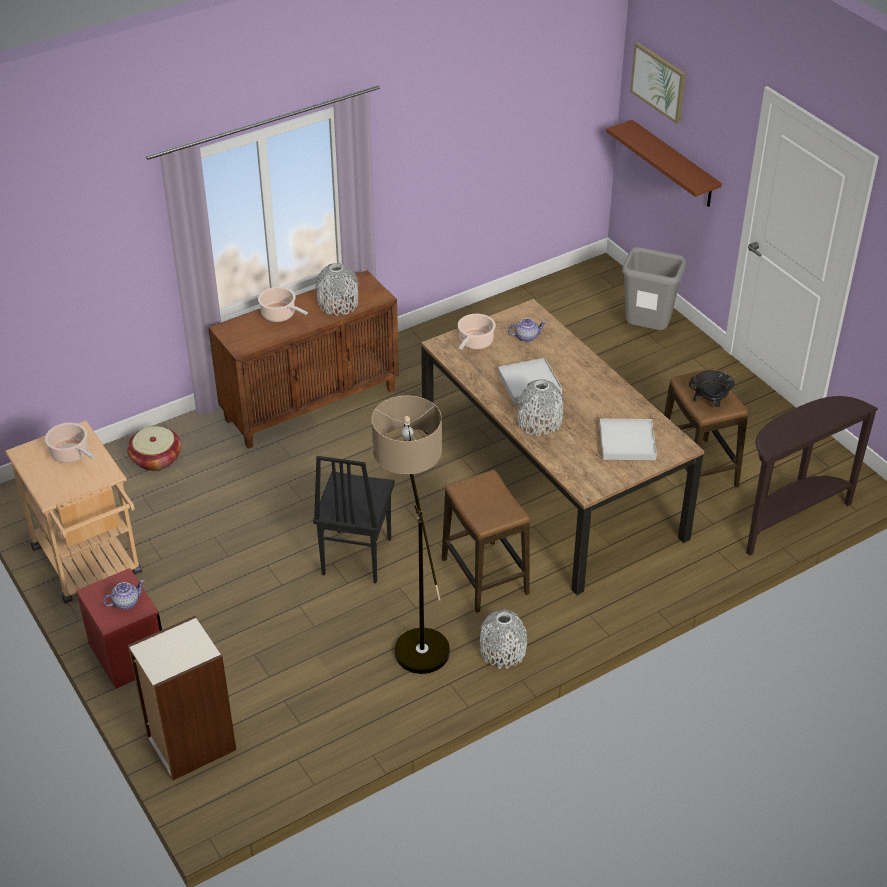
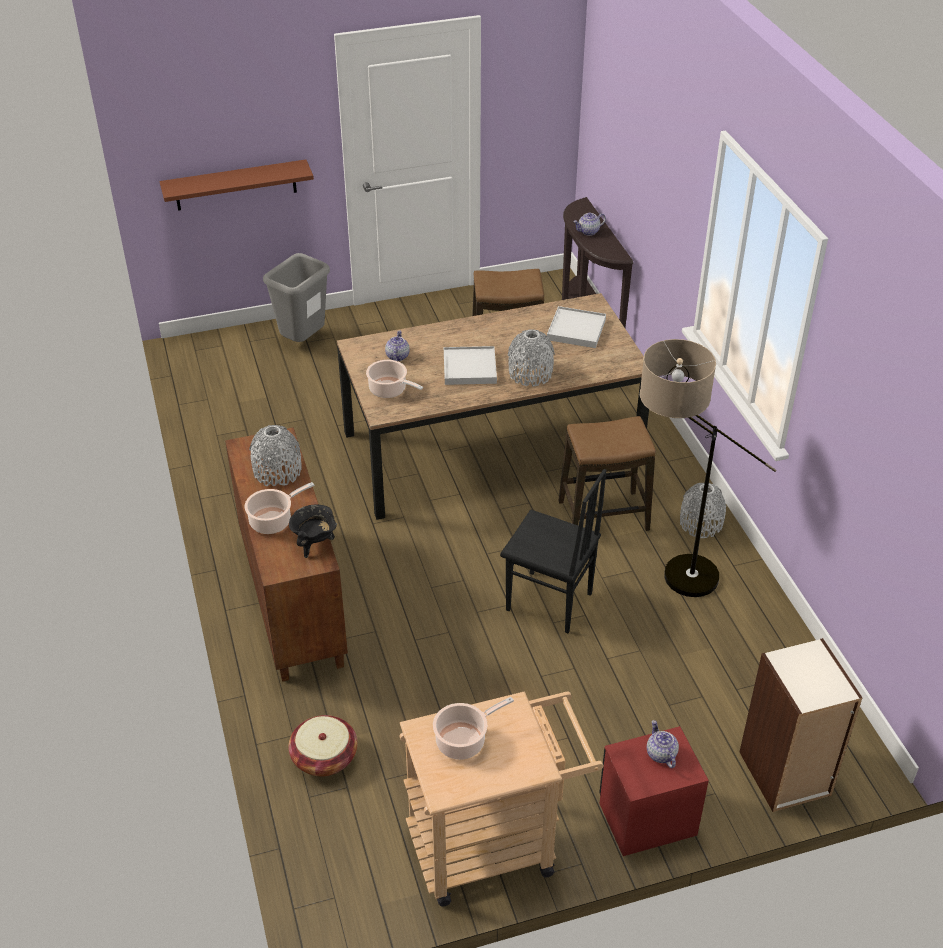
camera: 75 degrees left, 0 degrees up
(659, 82) = (187, 118): picture -> none
(710, 402) = (520, 284): black cooking pot -> black cooking pot (315, 544)
(803, 419) = (588, 232): none -> teapot

